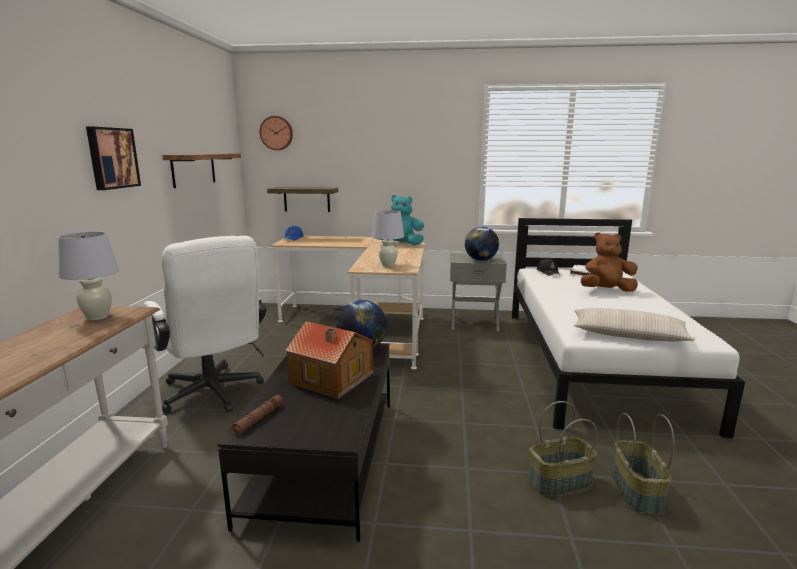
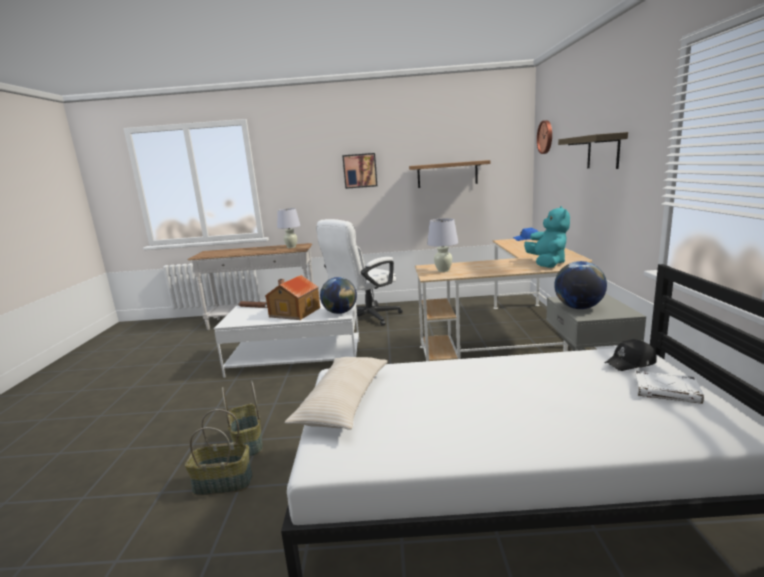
camera: 85 degrees right, 0 degrees up
(306, 199) = (554, 203): shelf -> shelf (603, 151)
(324, 456) = (296, 358): black coffee table -> white coffee table
(606, 290) = (549, 404): brown plush toy -> none

